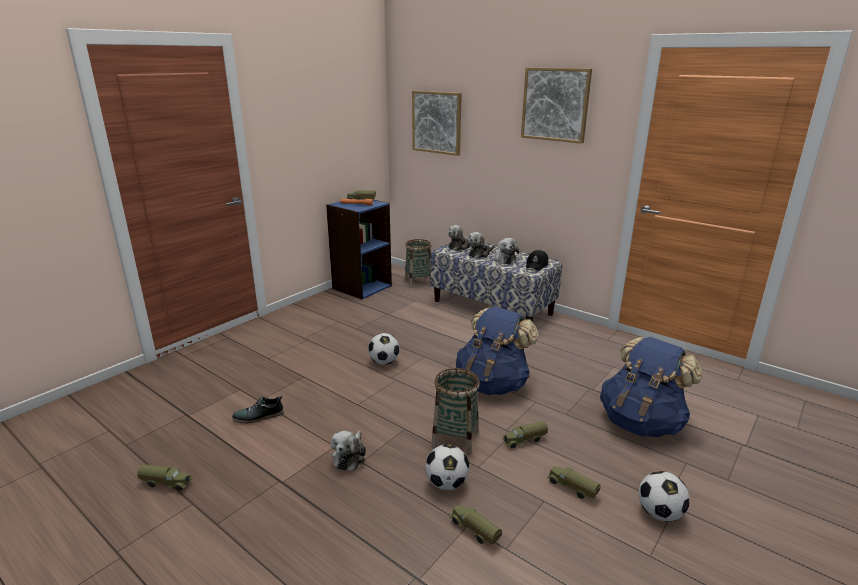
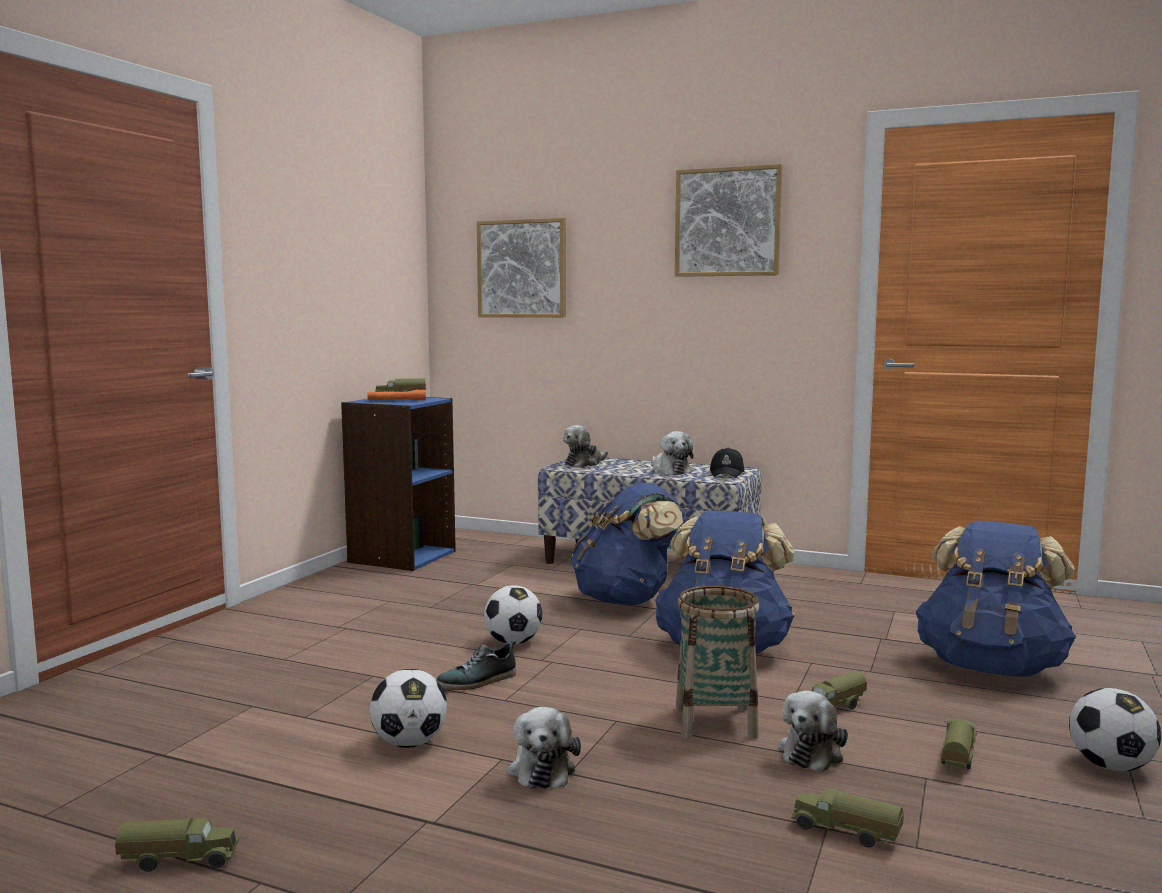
camera: 15 degrees left, 15 degrees down
(258, 416) = (319, 738): shoe -> shoe (477, 681)
(418, 282) = (500, 544): basket -> none
(446, 484) = (747, 780): football -> football (409, 743)
(462, 336) = (626, 599): none -> blue backpack
(480, 254) = (624, 468): plush toy -> plush toy (813, 752)
(572, 489) = (956, 757): toy truck -> toy truck turned 90 degrees clockwise

